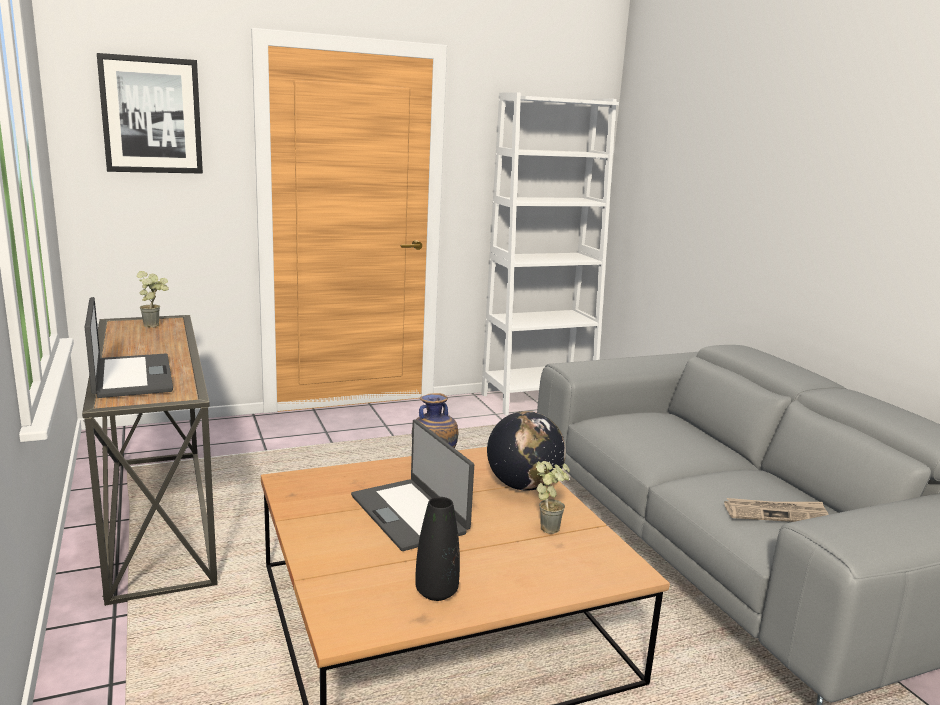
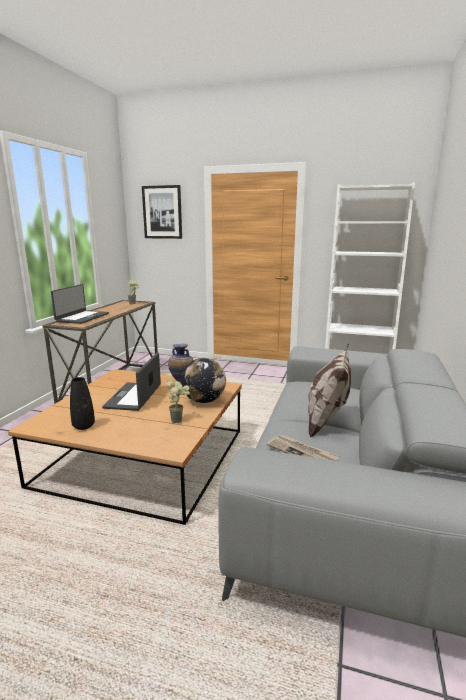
camera: 40 degrees right, 0 degrees up
(723, 465) = (326, 421): none -> pillow

